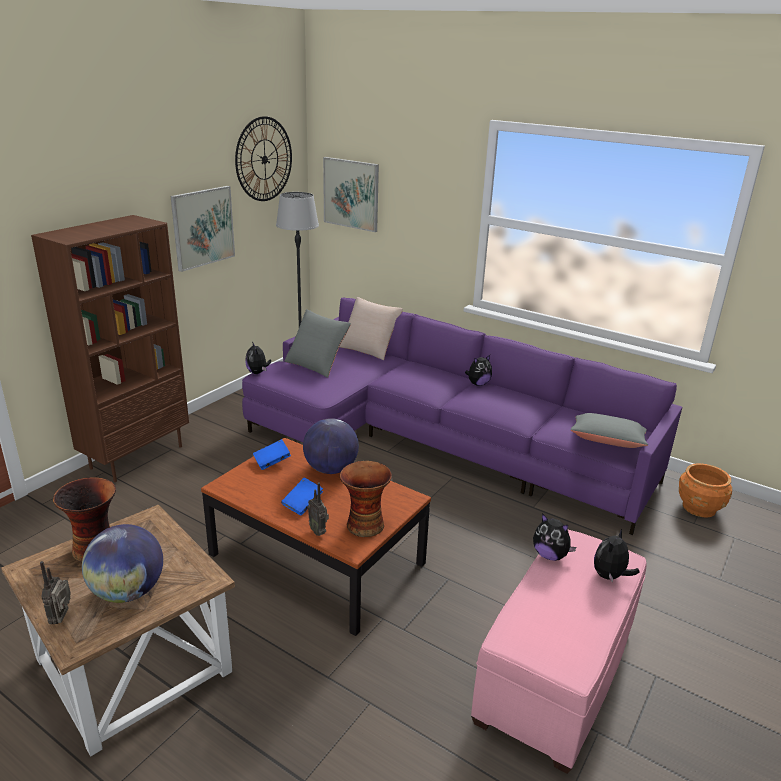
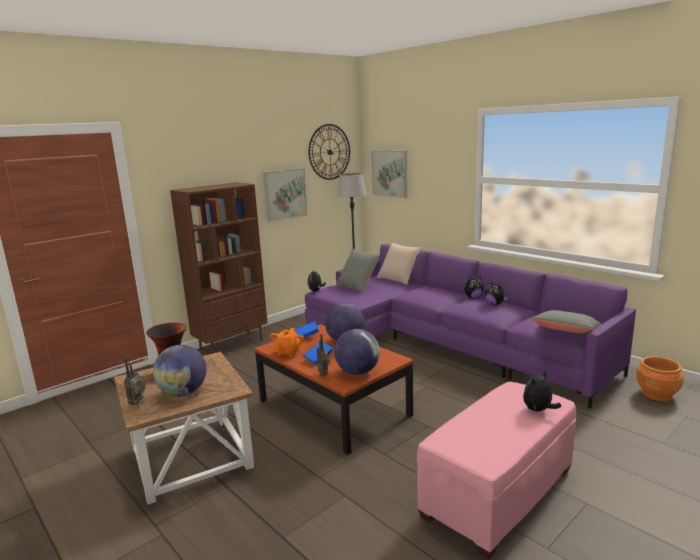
camera: 15 degrees right, 10 degrees down
(254, 494) = (287, 352): none -> orange teapot
(364, 524) = (357, 372): vase -> globe
(550, 555) = (493, 395): plush toy -> plush toy (495, 304)

